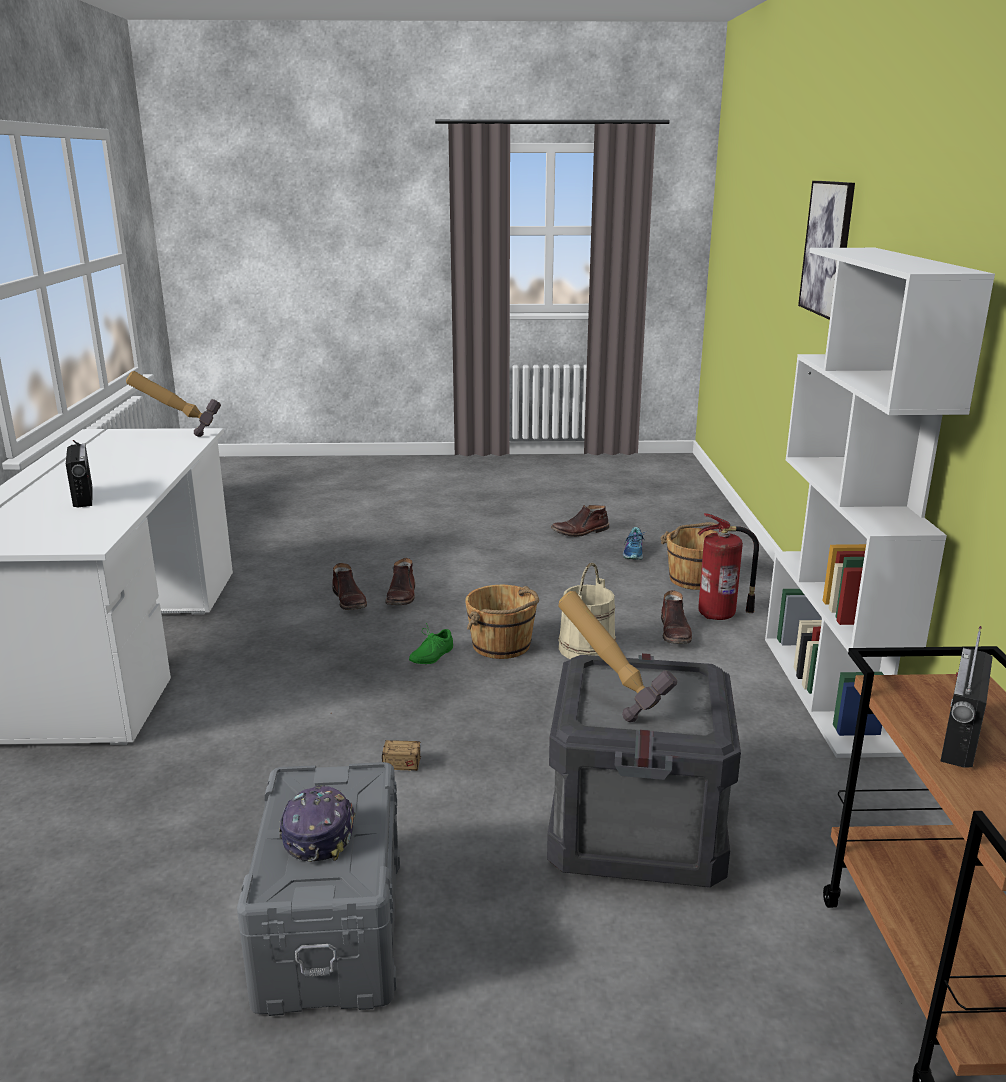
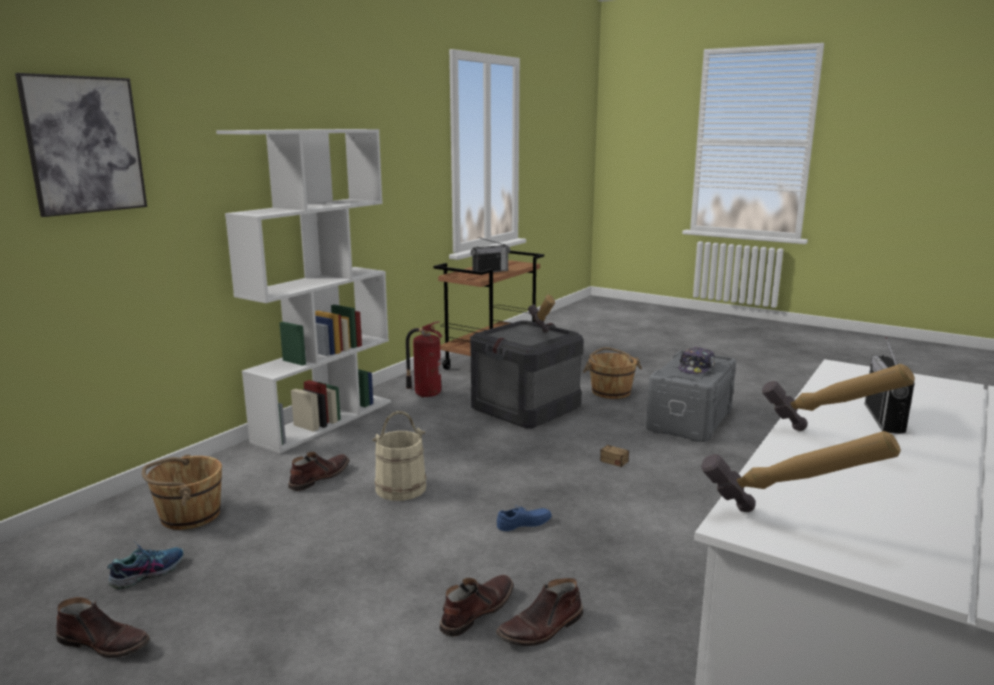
camera: 145 degrees left, 5 degrees down
(143, 470) = (824, 445): none -> hammer
(350, 601) = (541, 628): brown boot -> brown boot turned 135 degrees counterclockwise
(430, 655) = (524, 525): green shoe -> blue shoe
(502, 645) = (457, 512): brown bucket -> brown bucket (611, 391)
(719, 615) = (259, 478): fire extinguisher -> fire extinguisher (426, 394)

